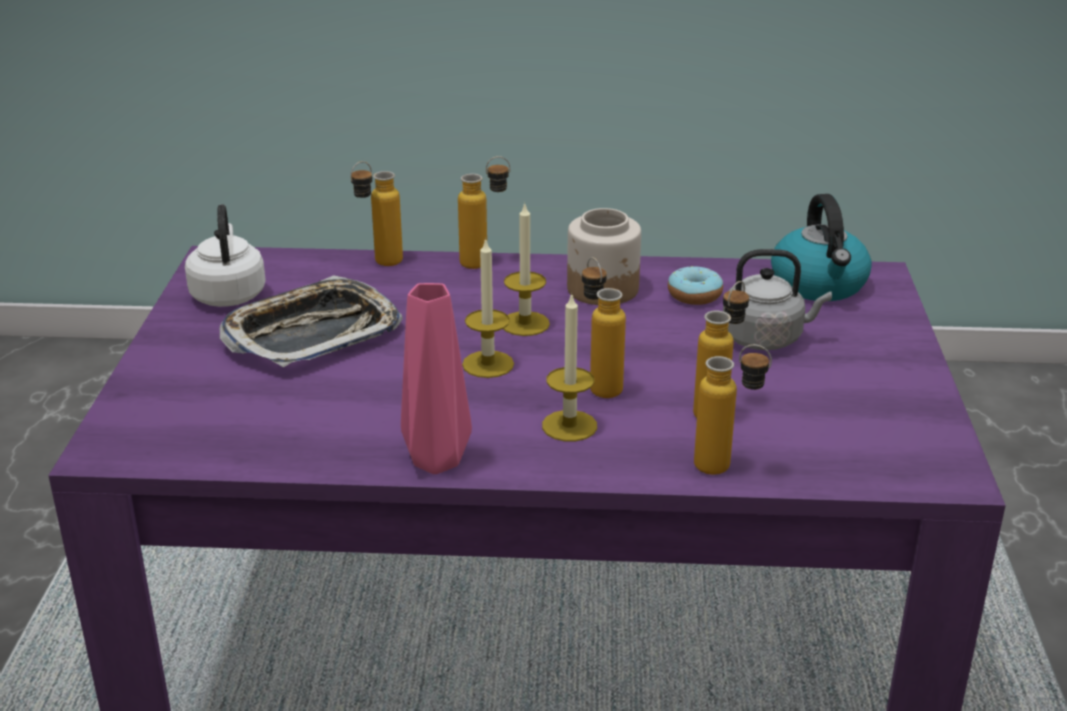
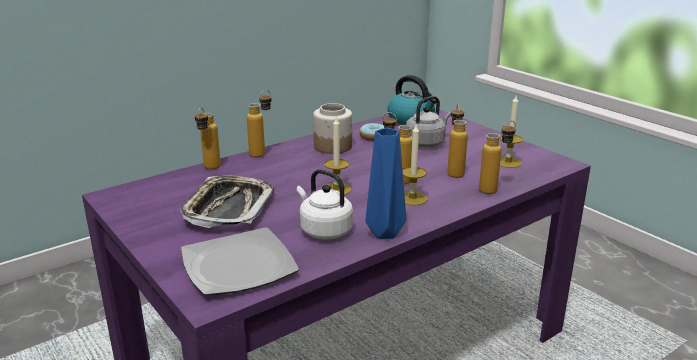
camera: 40 degrees left, 5 degrees down
(199, 419) = (237, 265): none -> plate
(228, 294) = (148, 207): white kettle -> white kettle (324, 230)
(438, 463) = (386, 233): pink vase -> blue vase
(525, 324) = (324, 169): candle -> candle (508, 162)

